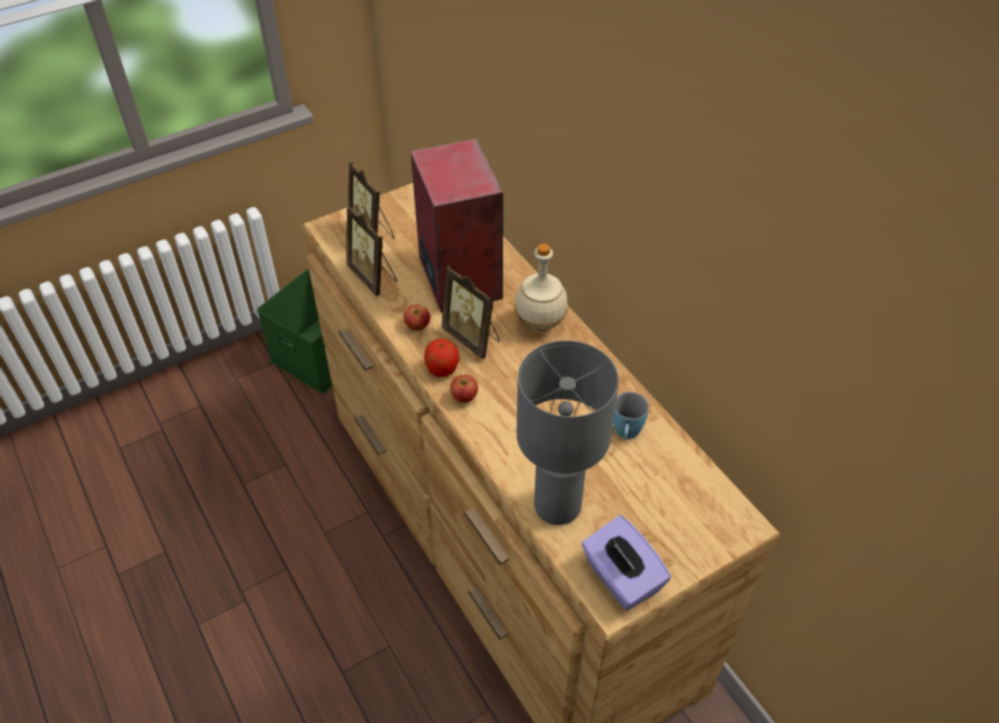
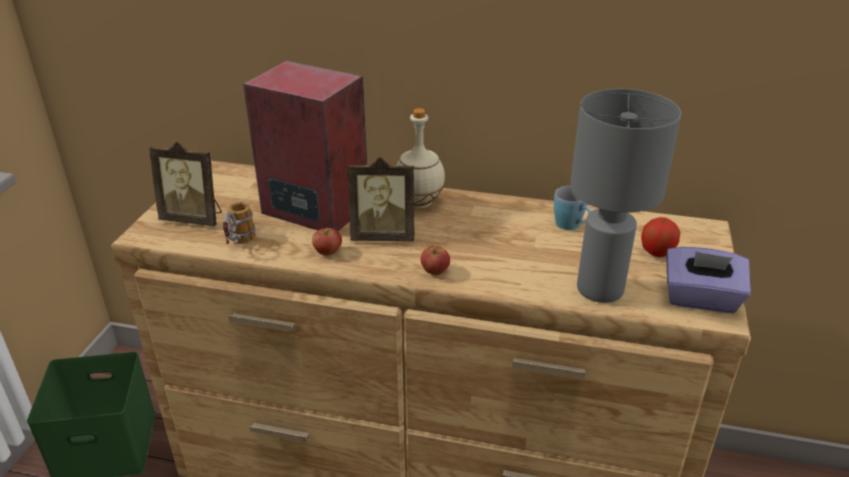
camera: 45 degrees left, 15 degrees down
(373, 277) = (239, 243): picture frame -> mug
(442, 369) = (391, 265): apple -> apple (657, 252)

